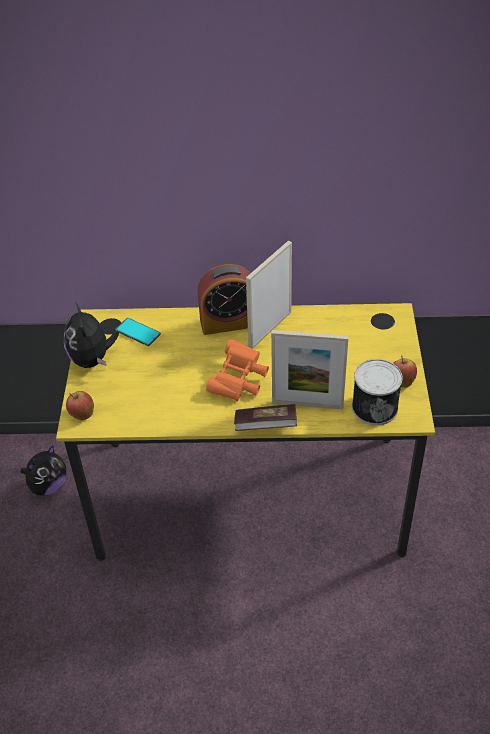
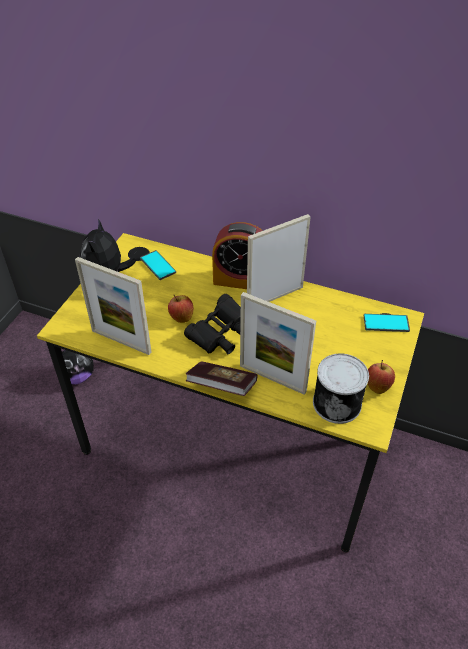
camera: 20 degrees right, 0 degrees up
(82, 414) = (70, 321): apple -> apple (181, 317)
(146, 417) = (121, 341): none -> picture frame
(239, 381) = (221, 336): orange binoculars -> black binoculars
(383, 322) = (386, 323): none -> phone

